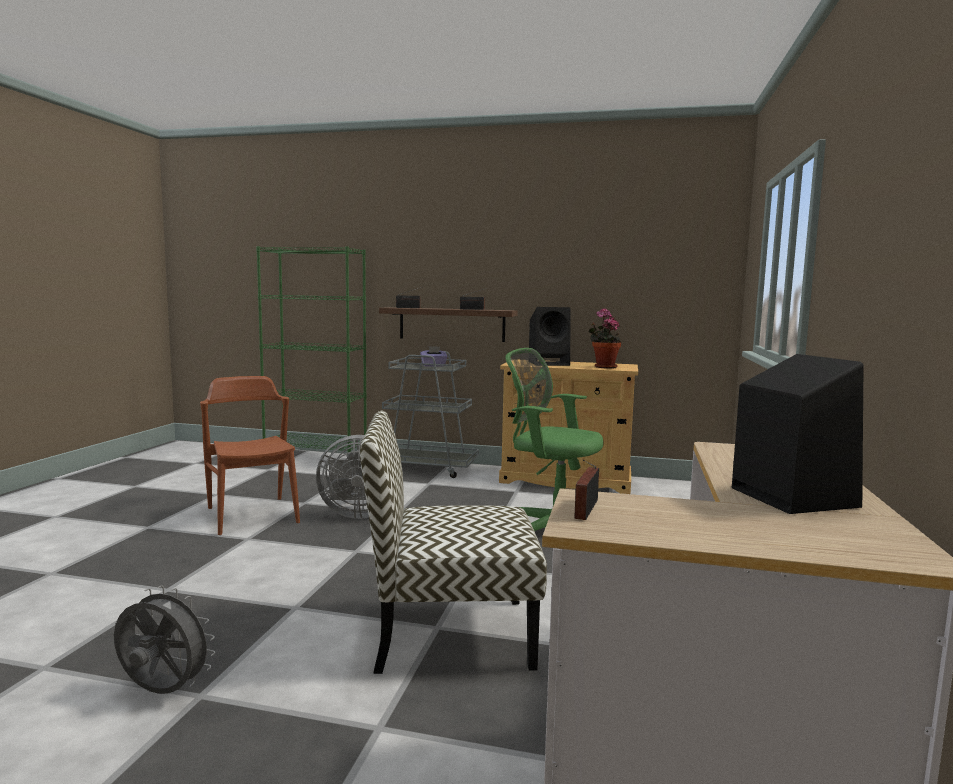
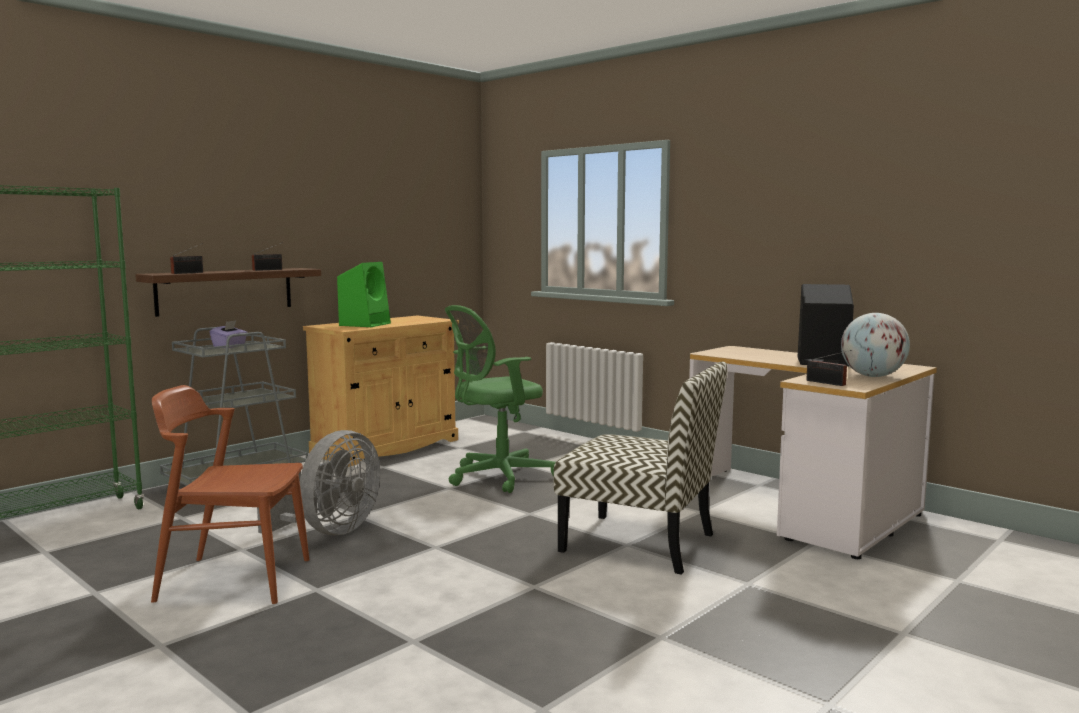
camera: 60 degrees left, 0 degrees up
(162, 692) = (643, 652): grey fan -> none
(449, 634) = (640, 543): chair -> chair turned 90 degrees counterclockwise
(550, 363) = (365, 324): black speaker -> green speaker
(603, 367) = (420, 320): potted plant -> none
(713, 533) = (872, 376): none -> globe

